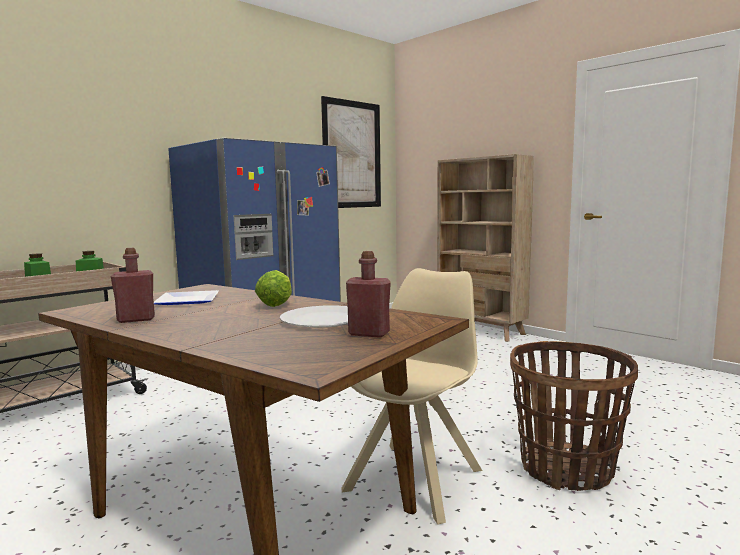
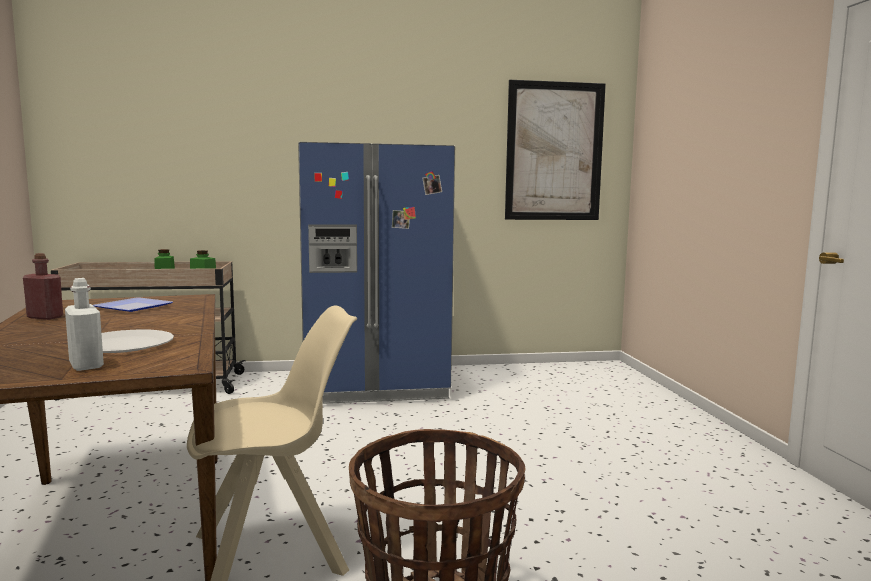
camera: 35 degrees right, 0 degrees up
(277, 303) = (166, 322): lettuce -> none
(369, 334) = (86, 365): red bottle -> white bottle
(481, 331) = (678, 413): beige bookcase -> none

